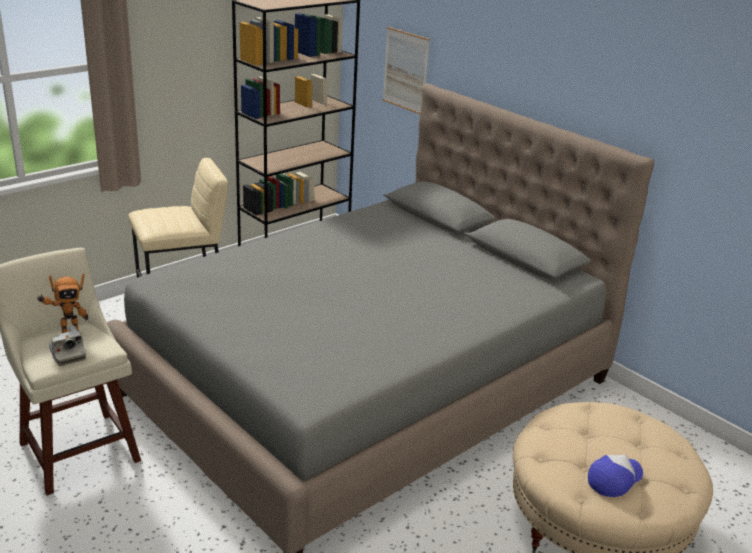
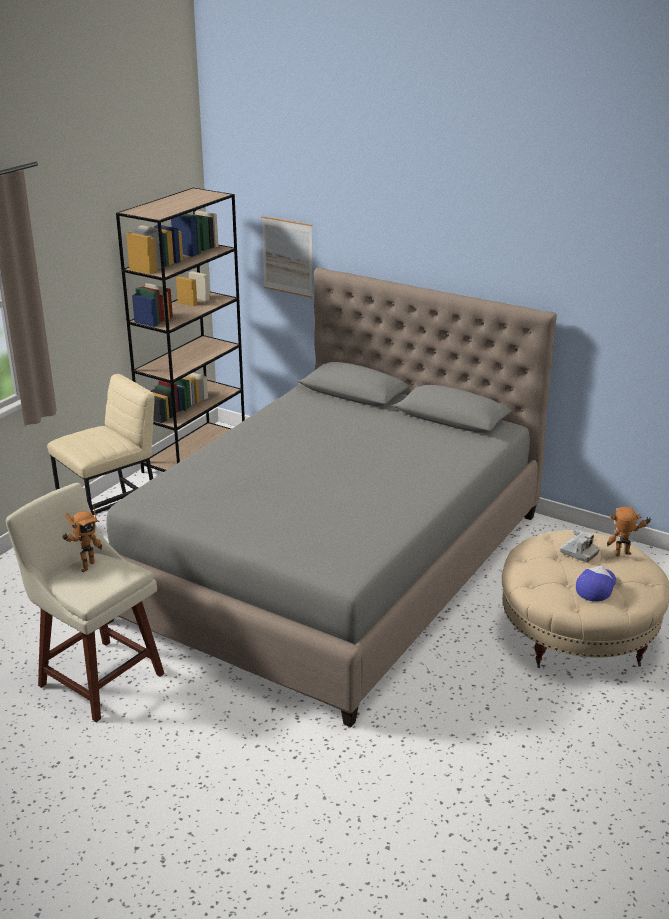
camera: 15 degrees left, 0 degrees up
(67, 354) = (100, 583): camera -> camera (578, 553)
(666, 449) = (624, 556): none -> toy robot

